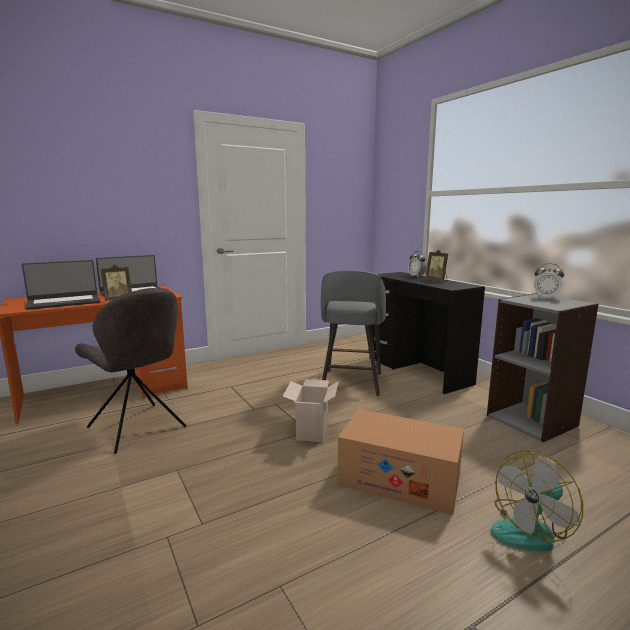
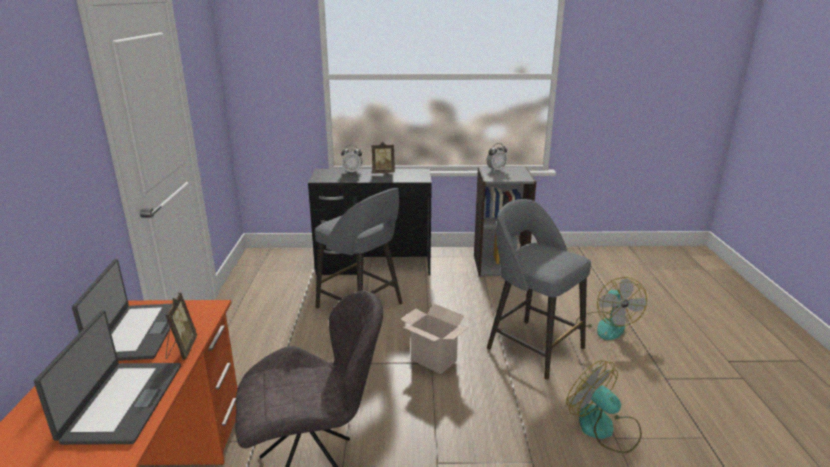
camera: 60 degrees left, 10 degrees up
(291, 570) = (604, 429): none -> fan
(399, 479) = (533, 347): cardboard box -> grey stool

